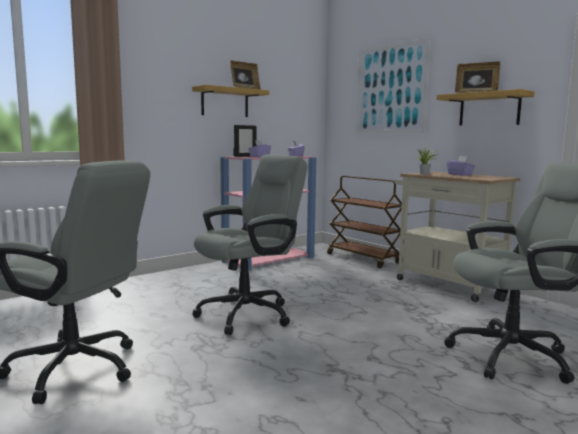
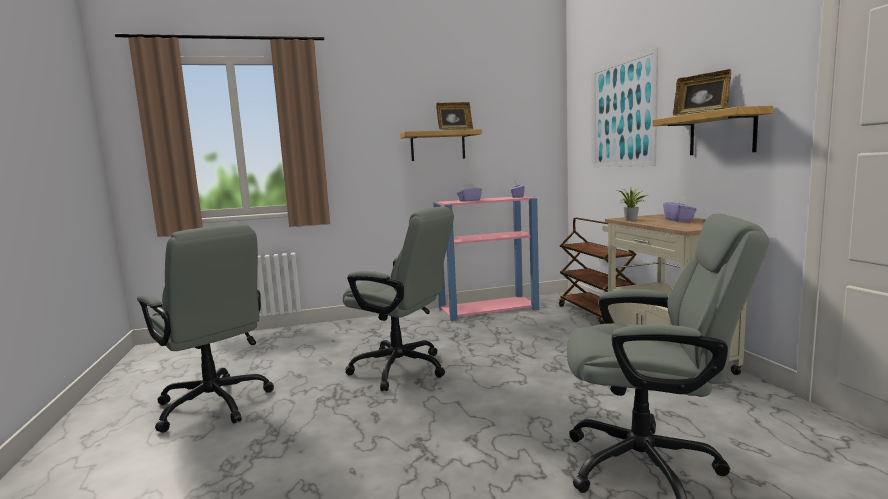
camera: 25 degrees right, 0 degrees up
(245, 156) = (457, 200): picture frame -> none
(249, 314) = (403, 370): grey office chair -> grey office chair turned 45 degrees clockwise

